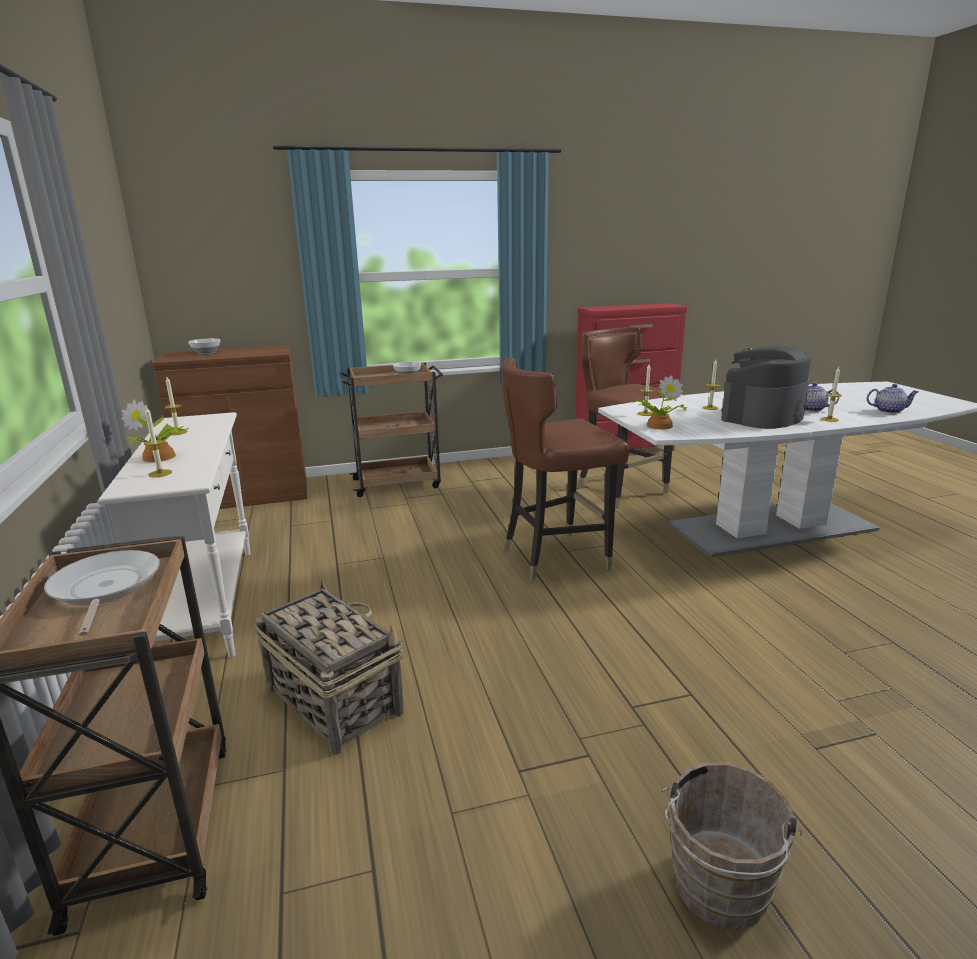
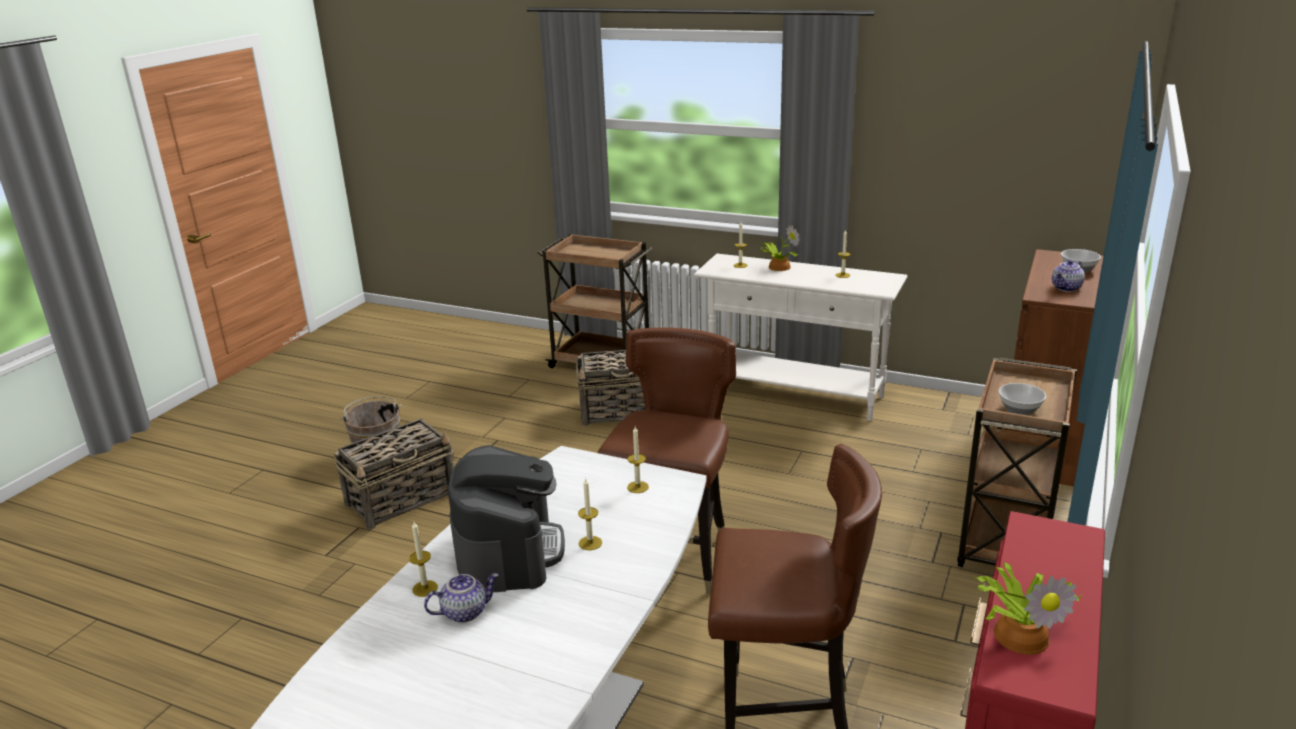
camera: 130 degrees right, 5 degrees up
(104, 589) = (606, 255): frying pan -> none
(657, 426) = (591, 469): potted plant -> potted plant (1021, 633)
(731, 755) = (402, 499): none -> basket
(889, 411) = (353, 673): teapot -> teapot (1066, 288)

